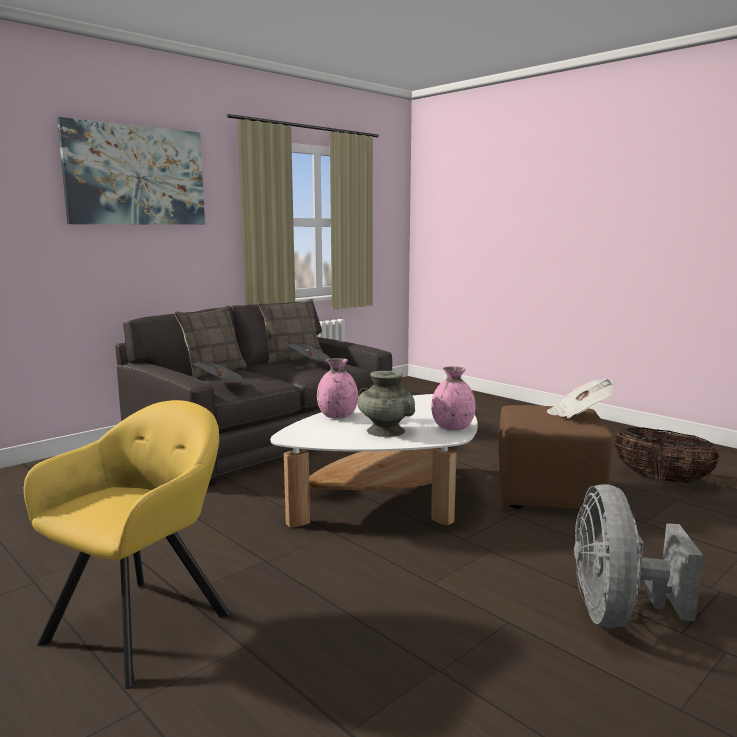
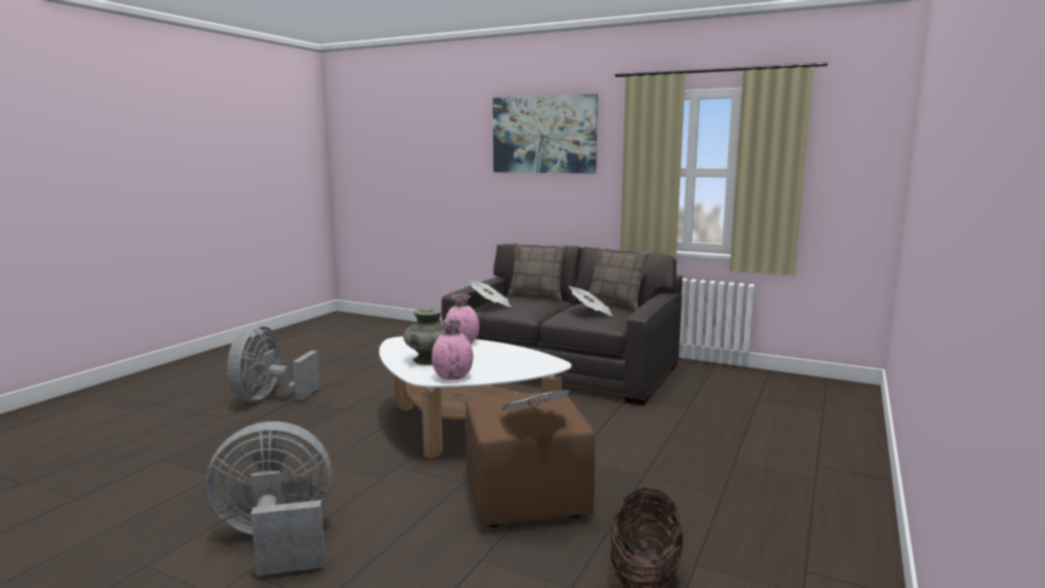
camera: 70 degrees right, 0 degrees up
(145, 623) = (269, 398): yellow armchair -> grey fan

